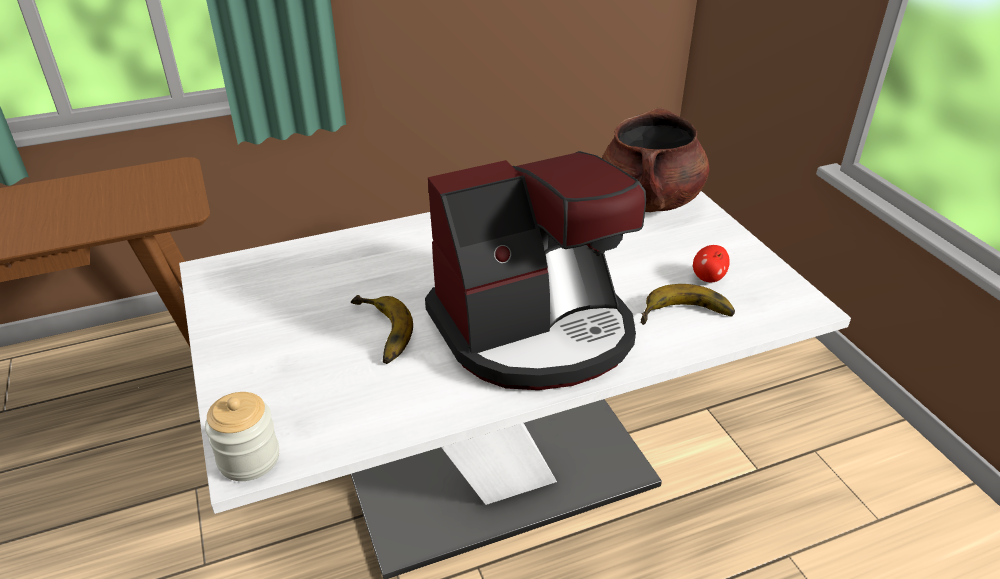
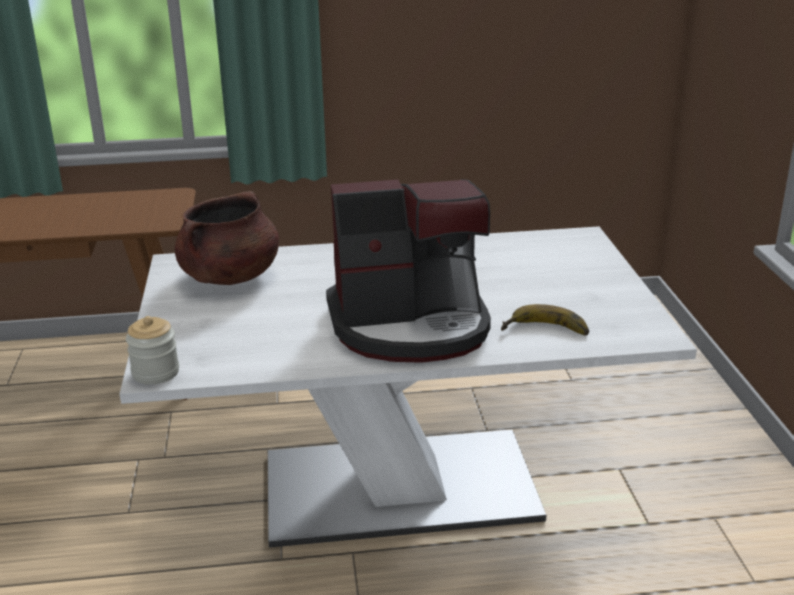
camera: 15 degrees right, 10 degrees down
(376, 334) = (283, 313): banana -> none
(649, 200) = (563, 251): brown cooking pot -> brown cooking pot (230, 277)
(708, 278) = (582, 308): apple -> none

